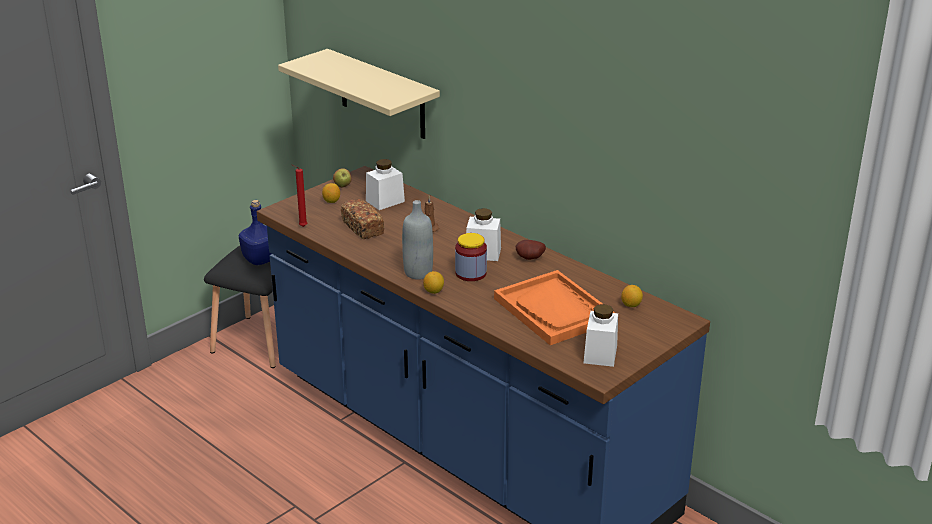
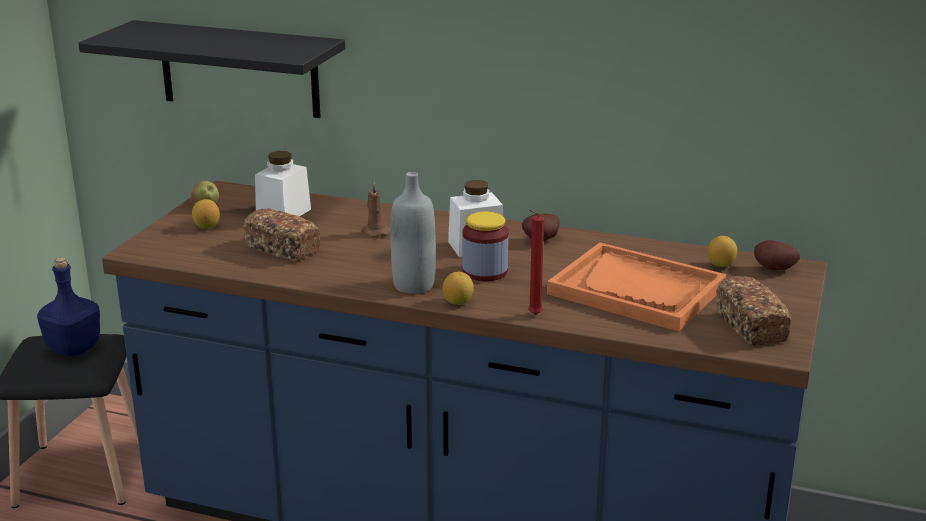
camera: 25 degrees left, 5 degrees down
(301, 226) = (190, 264): red candle -> red candle (533, 315)
(382, 95) = (239, 69): beige shelf -> black shelf
(600, 354) = (751, 327): white jar -> bread
(664, 317) = (774, 270): none -> potato

